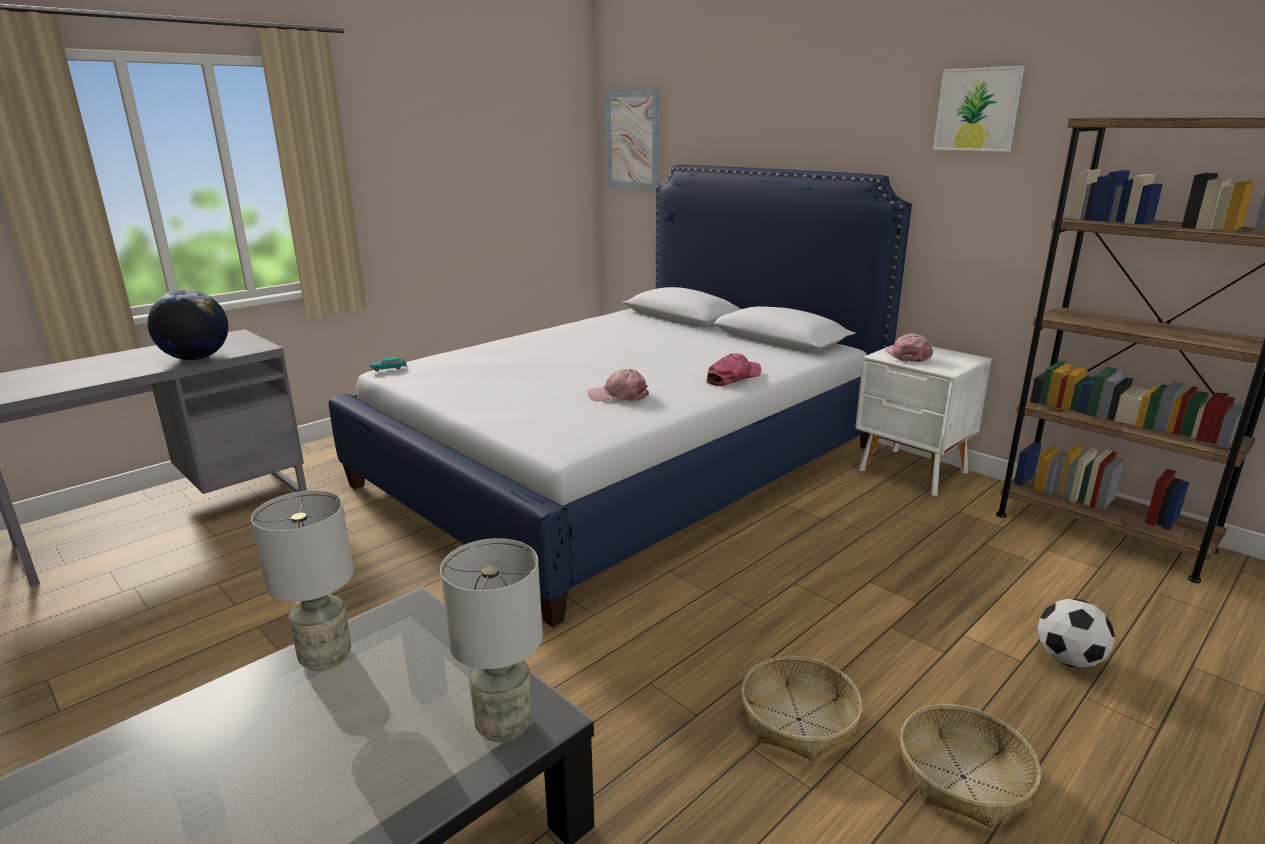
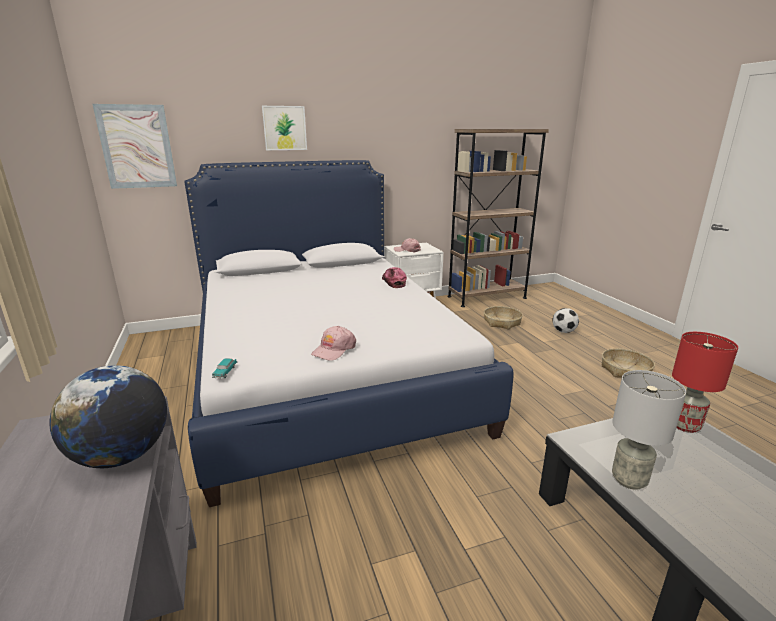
camera: 65 degrees left, 0 degrees up
(503, 724) = (684, 425): grey table lamp -> red table lamp
(618, 395) = (393, 309): pink cap -> pink cap (334, 349)
(799, 719) = (590, 390): basket -> basket (502, 322)
(977, 109) = (403, 125): picture -> picture (284, 128)

